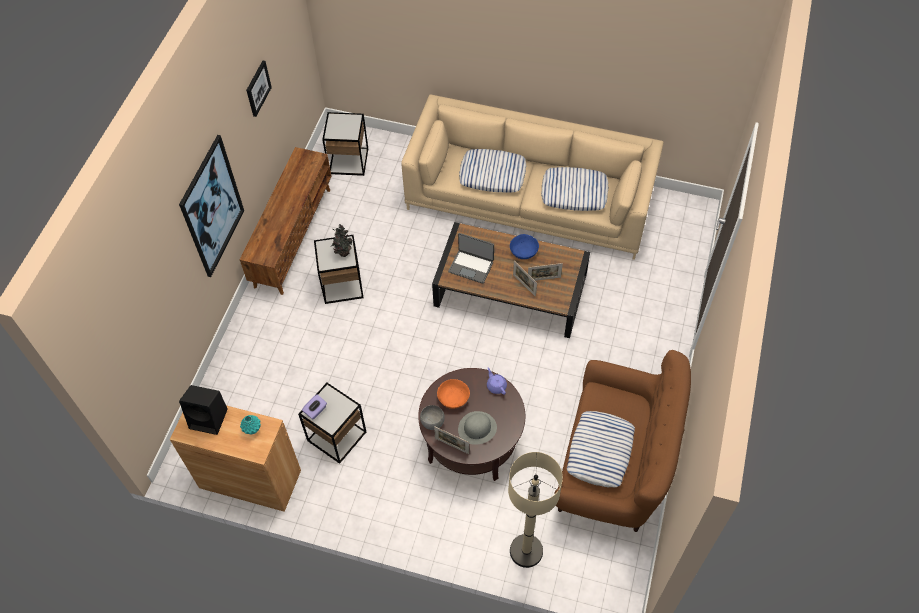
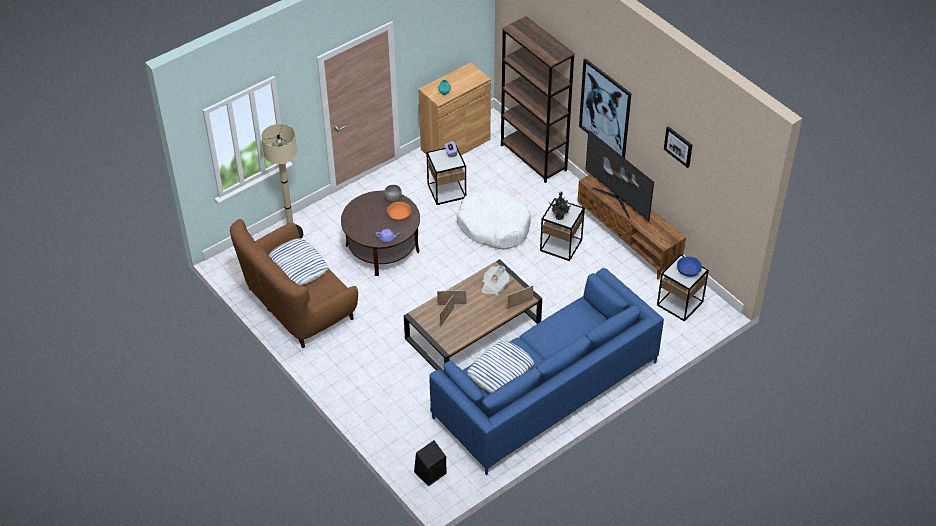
camera: 125 degrees right, 10 degrees down
(209, 418) = (468, 80): black speaker -> black speaker (429, 473)
(221, 384) = (533, 158): none -> brown bookcase
(279, 222) = (617, 198): none -> television
(358, 357) = (494, 226): none -> white dog bed
(452, 446) = (369, 199): picture frame -> picture frame (519, 304)
(471, 266) = (494, 286): laptop -> newspaper
(477, 428) = (369, 215): grey hat -> none
(492, 174) = (561, 334): pillow -> none
(523, 251) = (480, 320): blue bowl -> blue bowl (688, 271)
(529, 200) = (545, 390): beige sofa -> blue sofa

